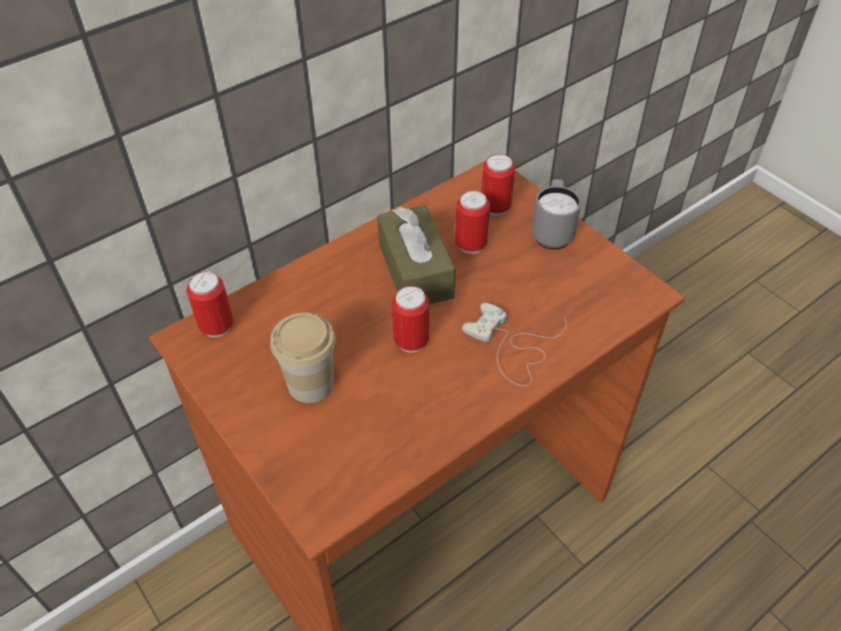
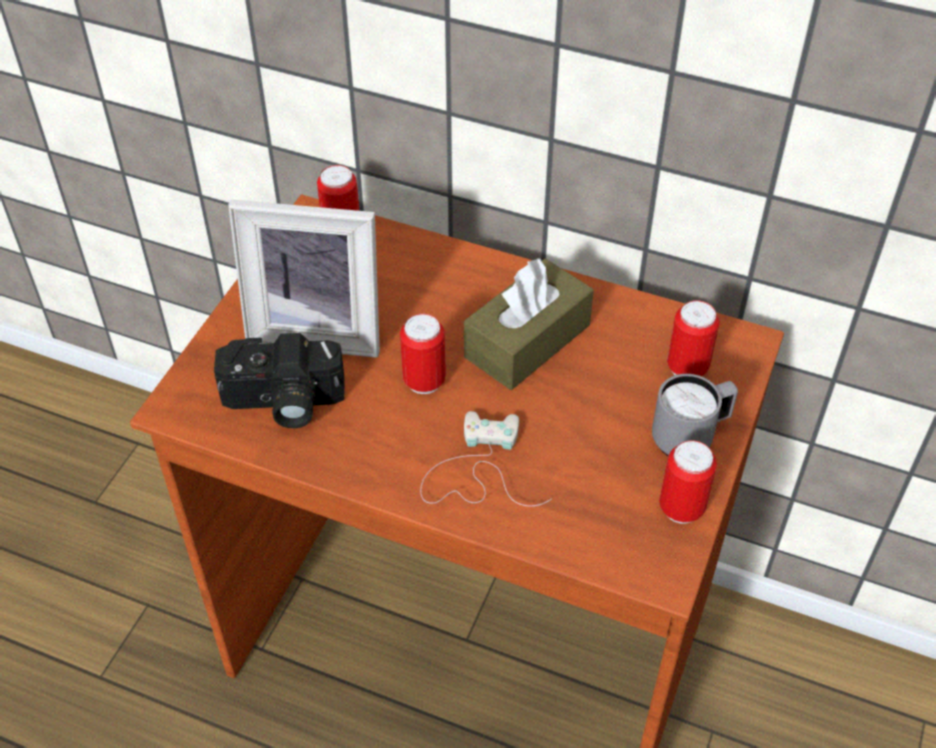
camera: 60 degrees right, 0 degrees up
(310, 384) = (318, 330): cup -> picture frame
(370, 437) = (282, 403): none -> camera
(470, 245) = (605, 371): can -> can (681, 508)

